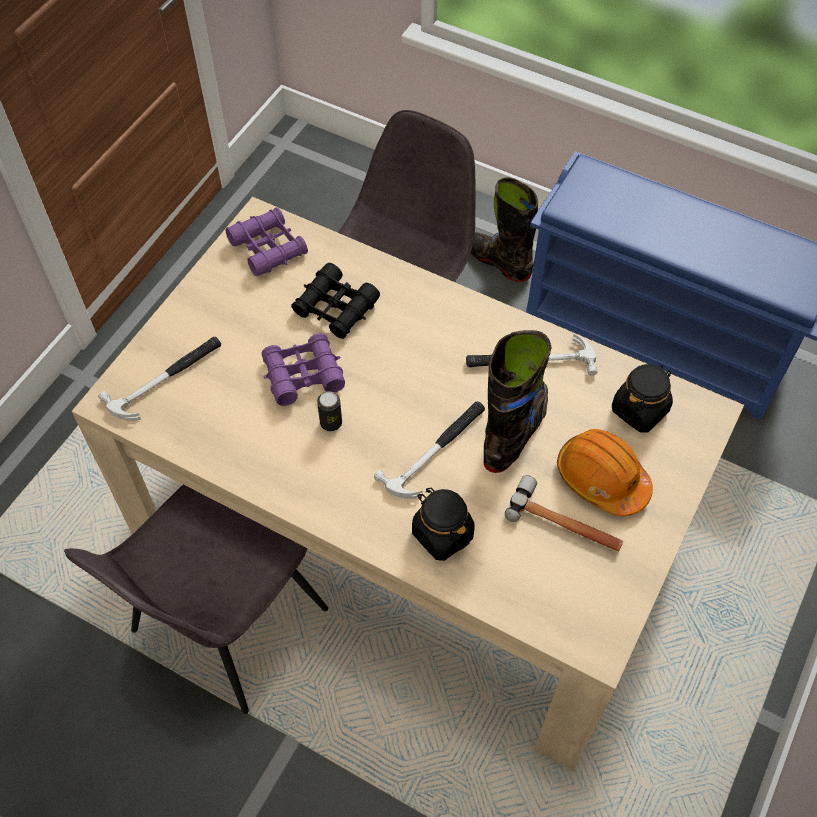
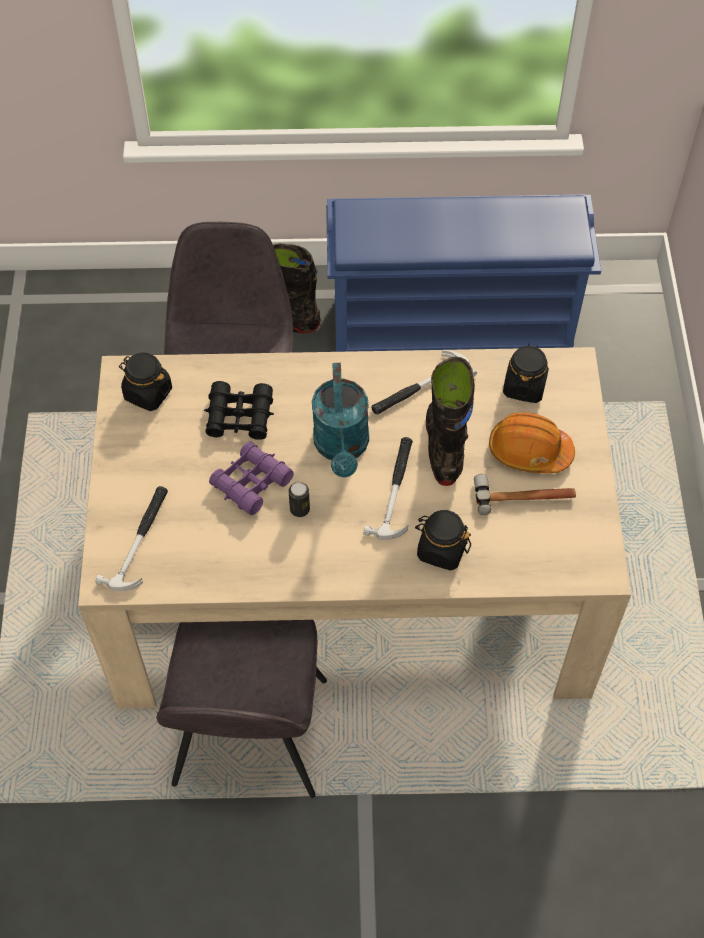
camera: 30 degrees left, 0 degrees up
(268, 248) = (147, 393): purple binoculars -> black jar
(412, 383) = (342, 448): none -> turquoise watering can

